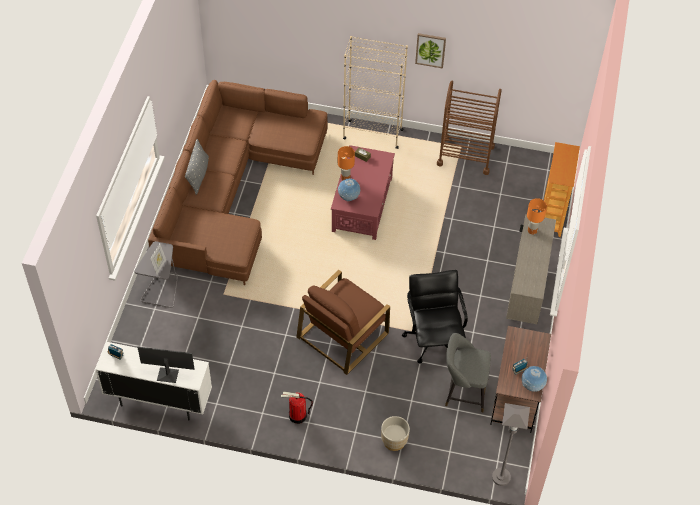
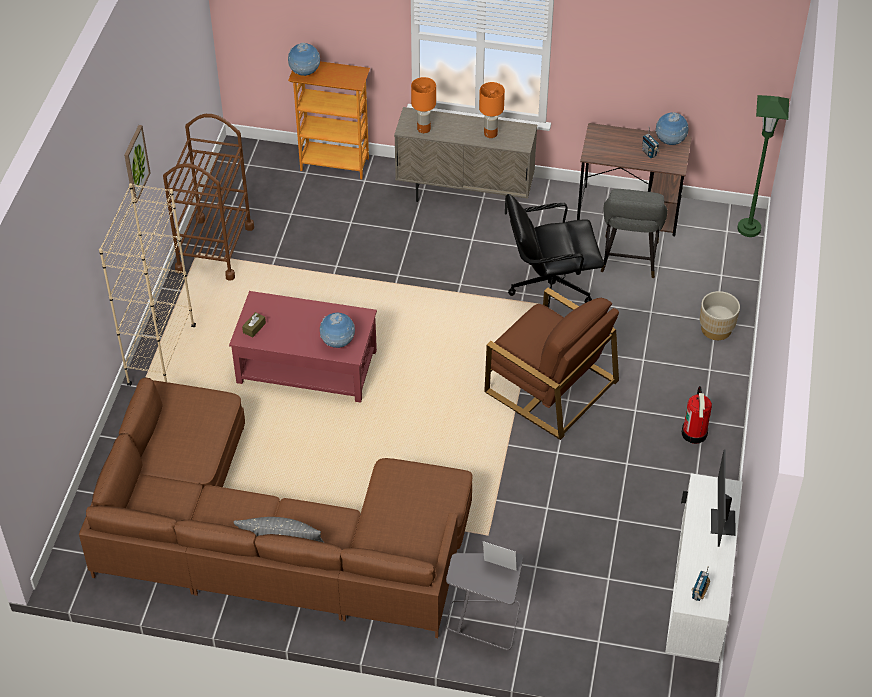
camera: 90 degrees left, 5 degrees down
(345, 178) = (298, 348): orange table lamp -> orange table lamp (490, 134)
(501, 477) = (748, 228): grey floor lamp -> green floor lamp
(563, 150) = (305, 73): none -> globe

